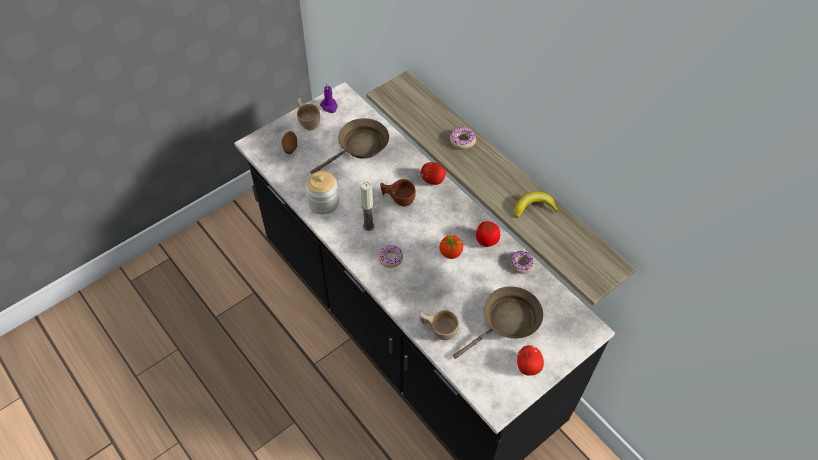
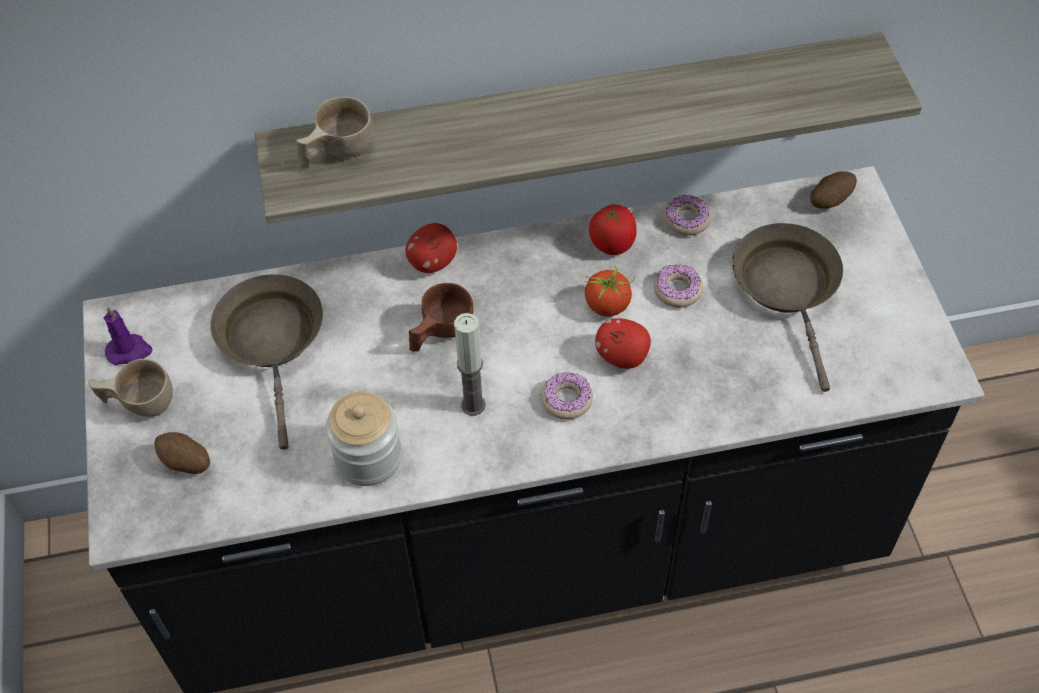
camera: 60 degrees left, 0 degrees up
(438, 329) = (755, 391): beige cup -> beige cup (336, 152)
(462, 141) = (489, 124): donut -> donut (677, 290)
(528, 366) = (885, 299): apple -> apple (622, 356)
(534, 207) = (697, 94): banana -> none
(576, 320) = (829, 200): none -> potato

